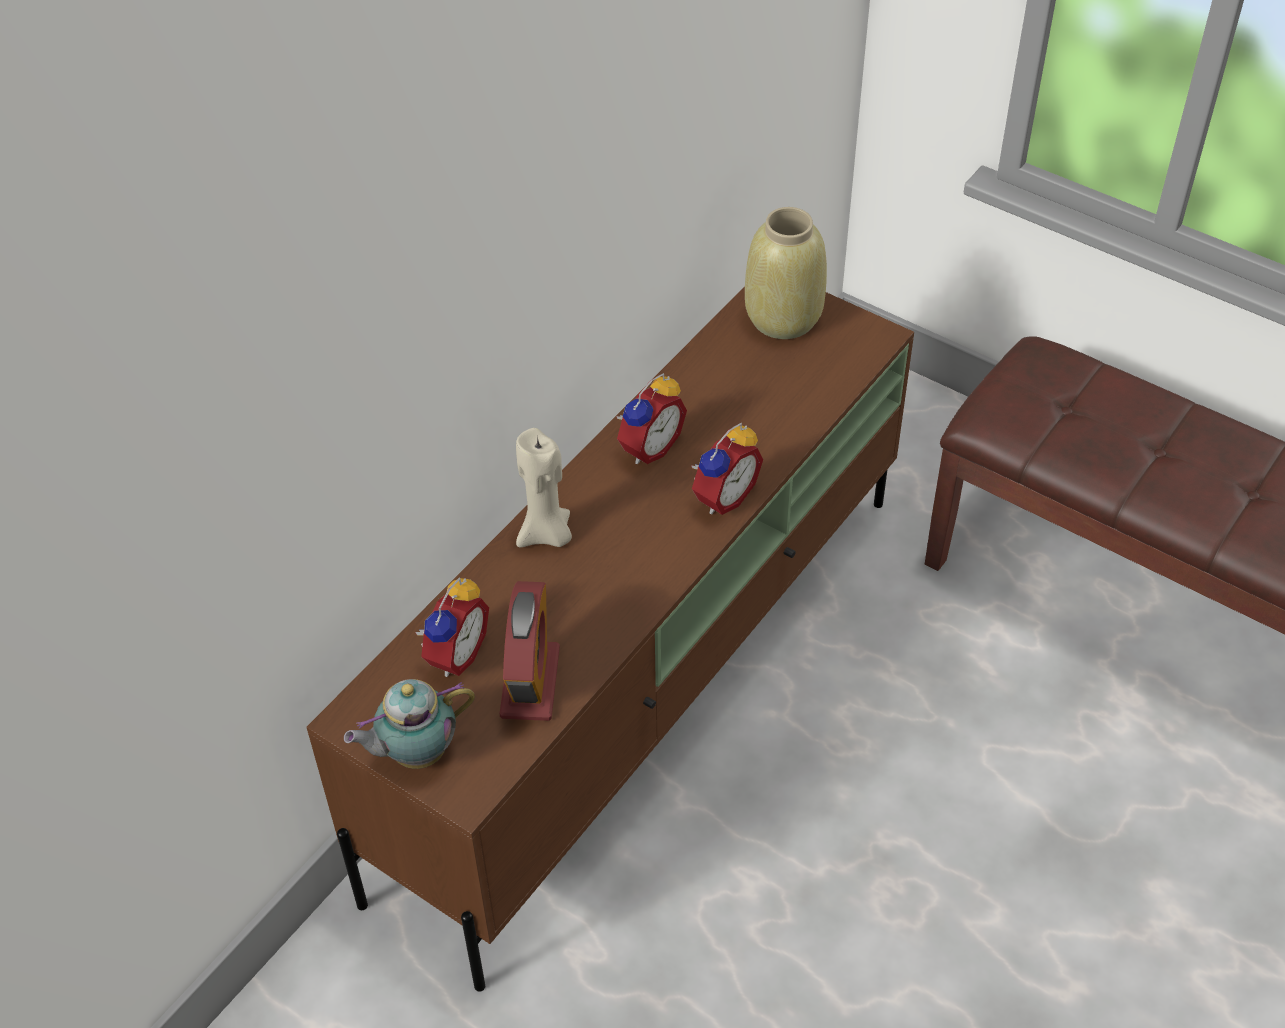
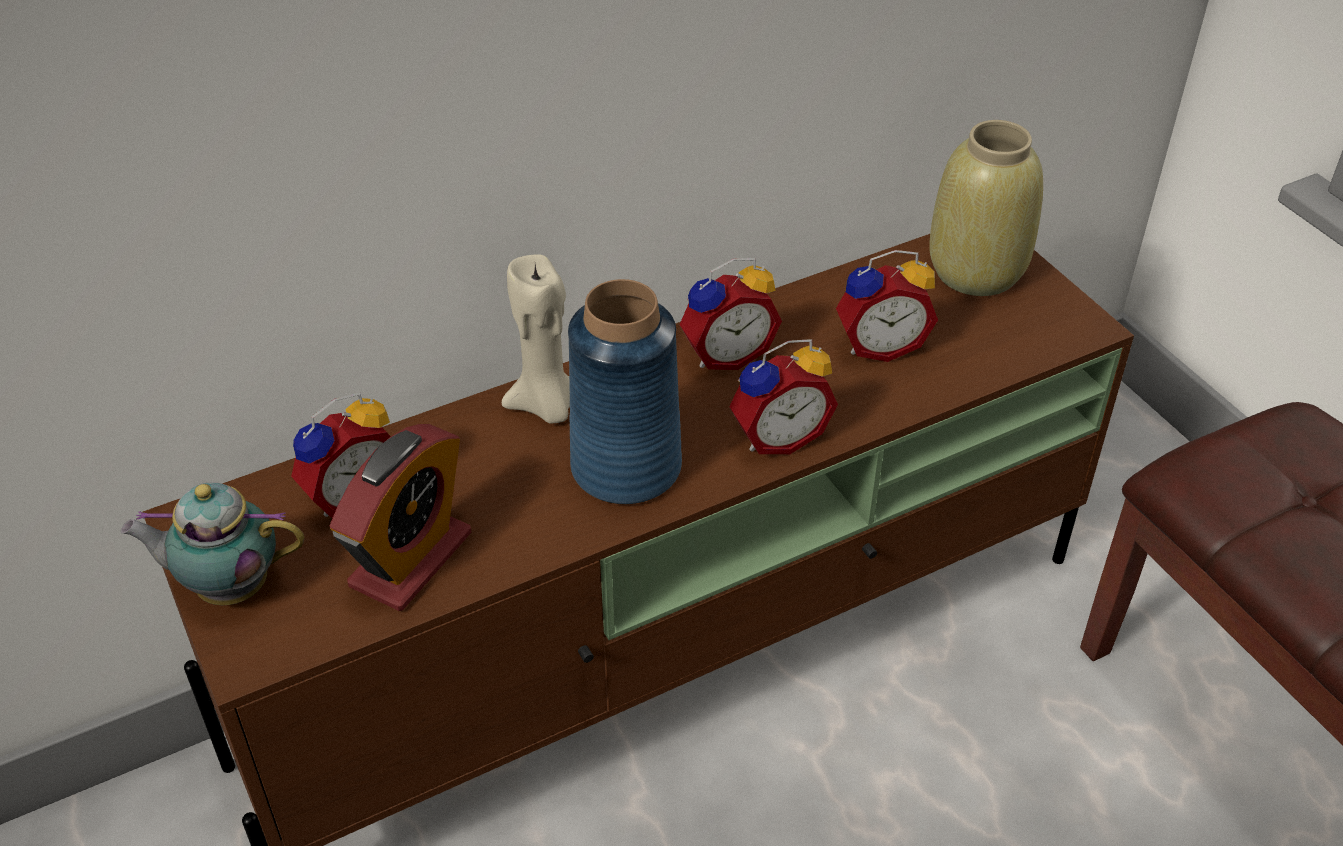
camera: 25 degrees right, 5 degrees down
(634, 559) = (627, 468): none -> blue vase
(750, 401) = (879, 345): none -> alarm clock

